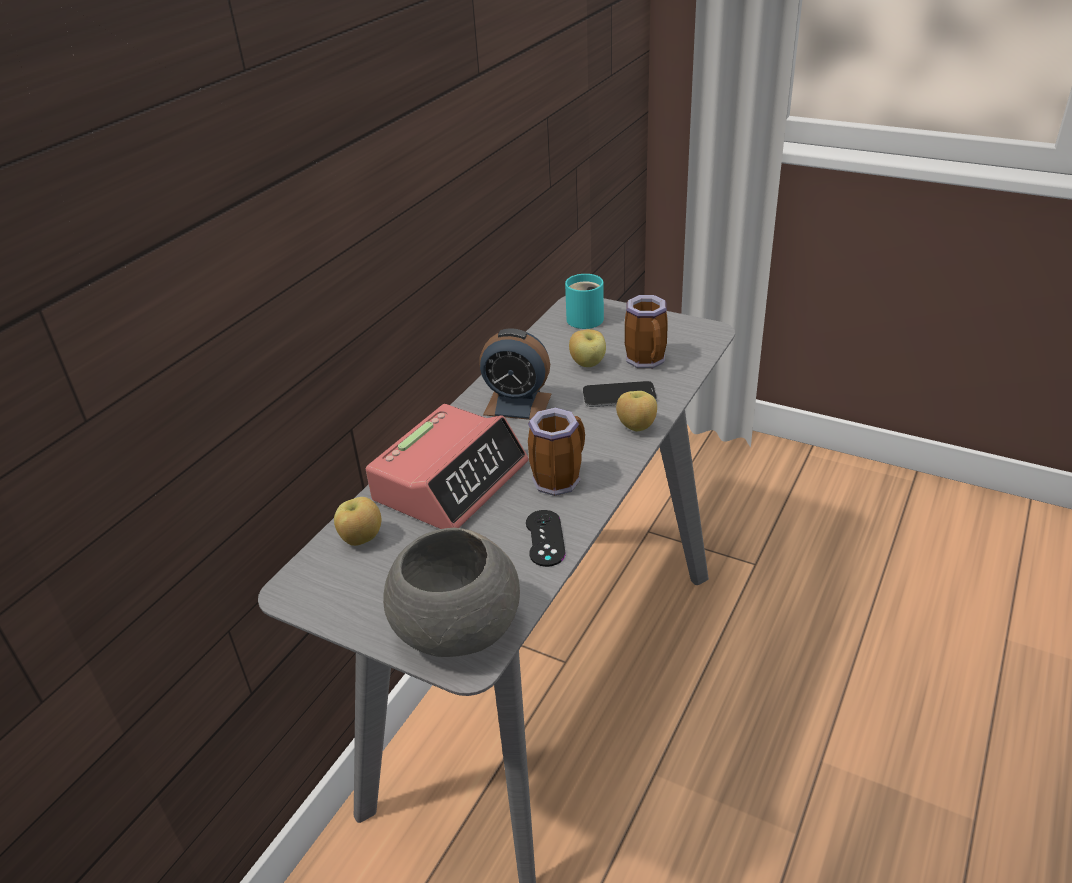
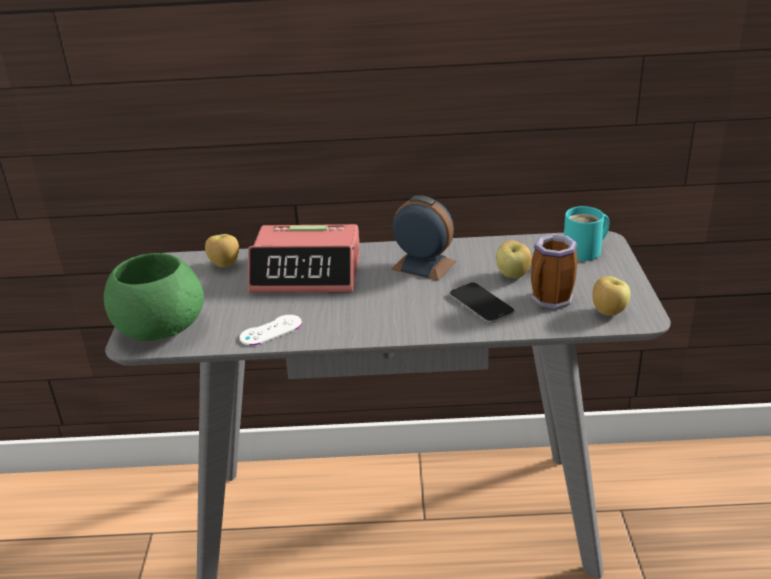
camera: 60 degrees right, 5 degrees down
(454, 628) = (159, 327): grey bowl -> green bowl
(517, 404) = (424, 265): alarm clock -> alarm clock turned 135 degrees clockwise
(545, 538) = (271, 330): black game controller -> white game controller
(558, 478) = (345, 313): mug -> none
(636, 427) = (443, 326): apple -> apple (608, 312)

